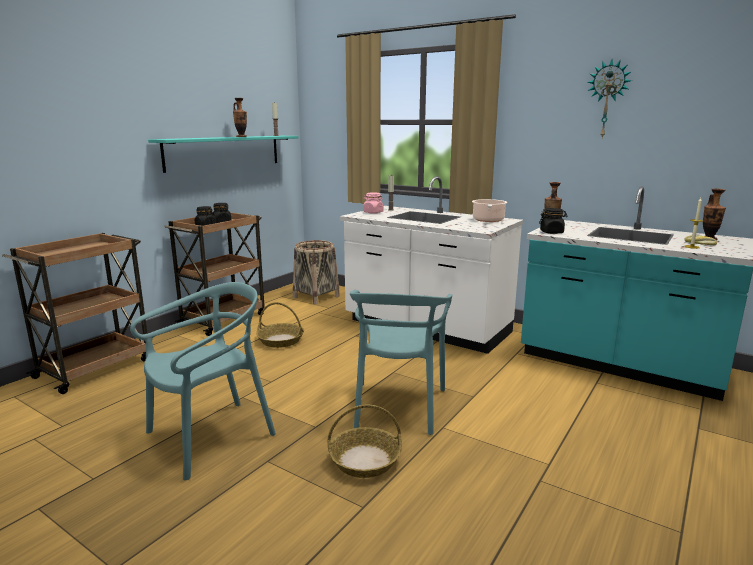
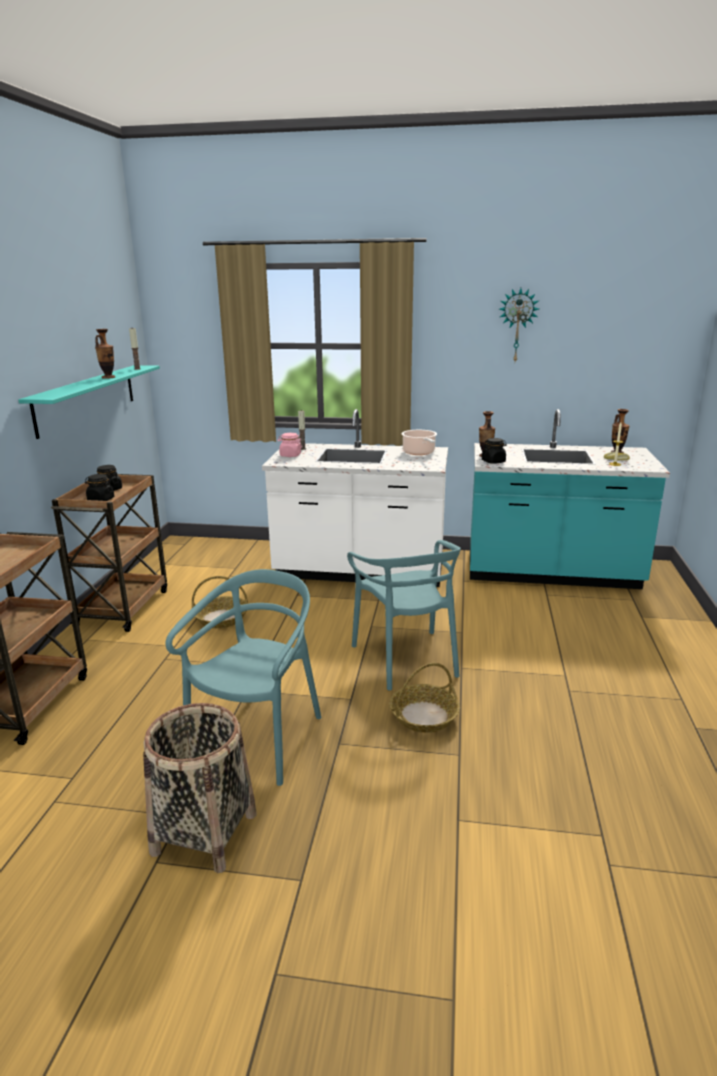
camera: 25 degrees left, 5 degrees up
(316, 297) = (206, 557): basket -> basket (204, 833)

